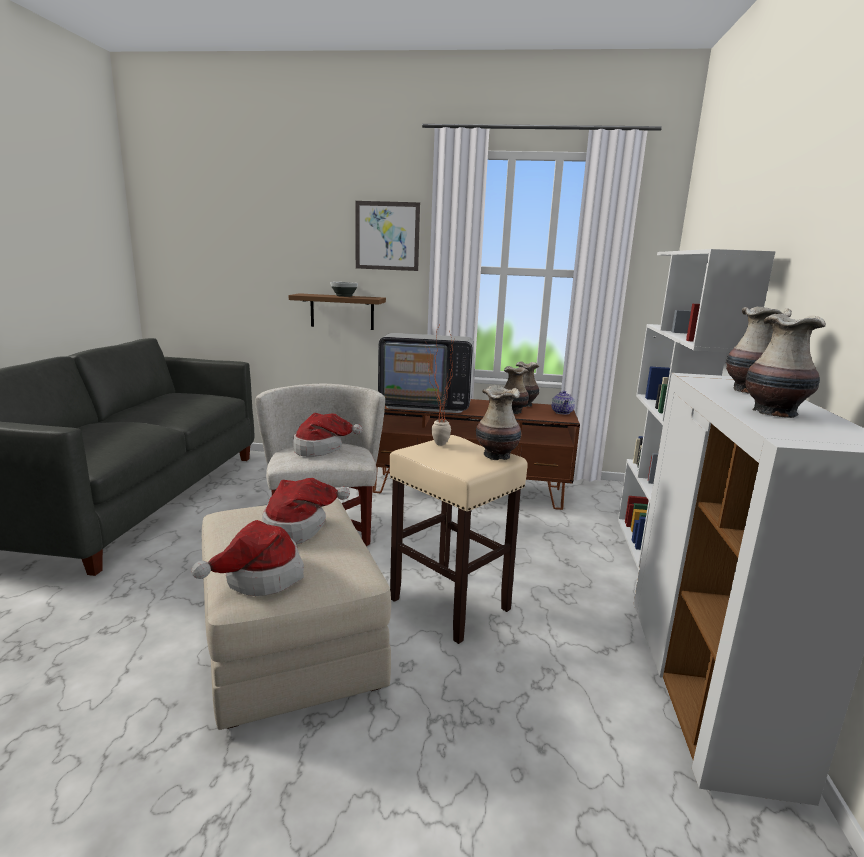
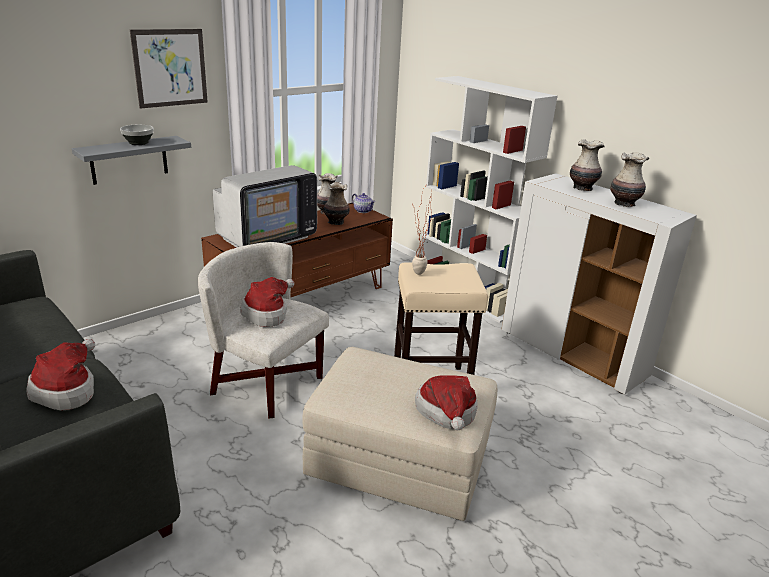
camera: 50 degrees left, 10 degrees up
(298, 527) = (392, 376): hat -> hat (67, 389)
(342, 311) = (129, 160): brown shelf -> grey shelf
(497, 456) = (461, 268): vase -> none

